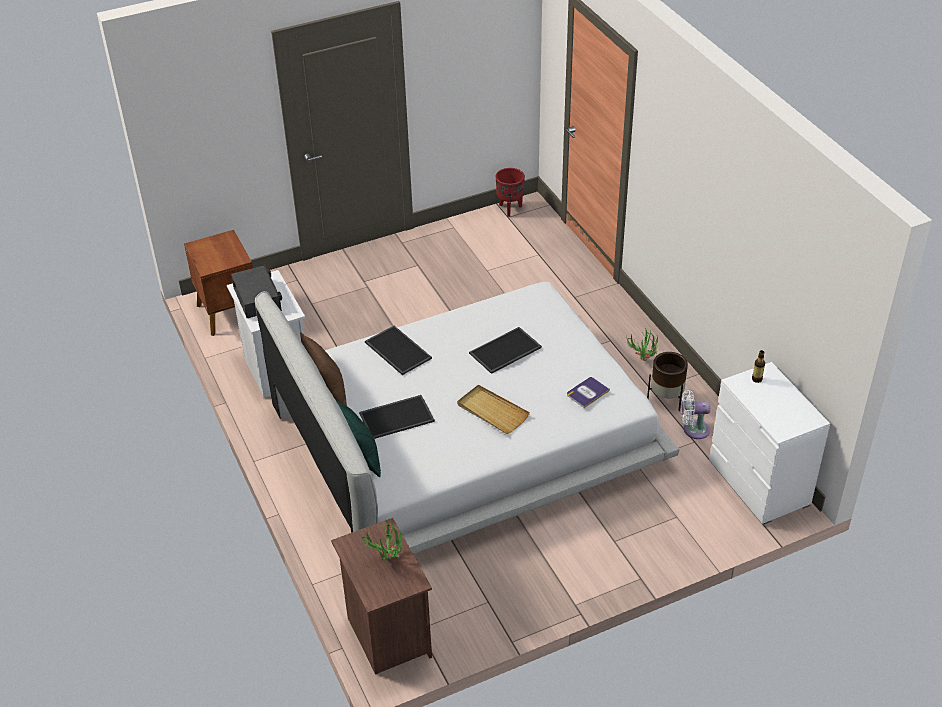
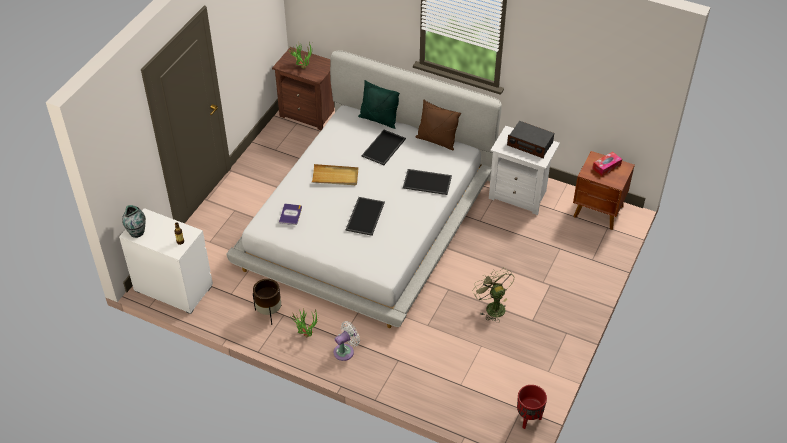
camera: 140 degrees right, 5 degrees up
(212, 254) = (606, 167): none -> tissue box
(439, 292) = (492, 307): none -> green fan
(693, 429) = (237, 301): white fan -> white fan (345, 351)
(804, 416) = (137, 232): none -> vase

